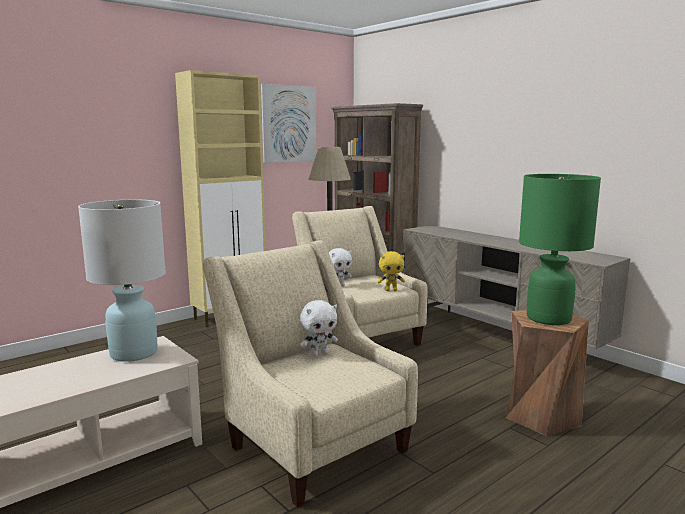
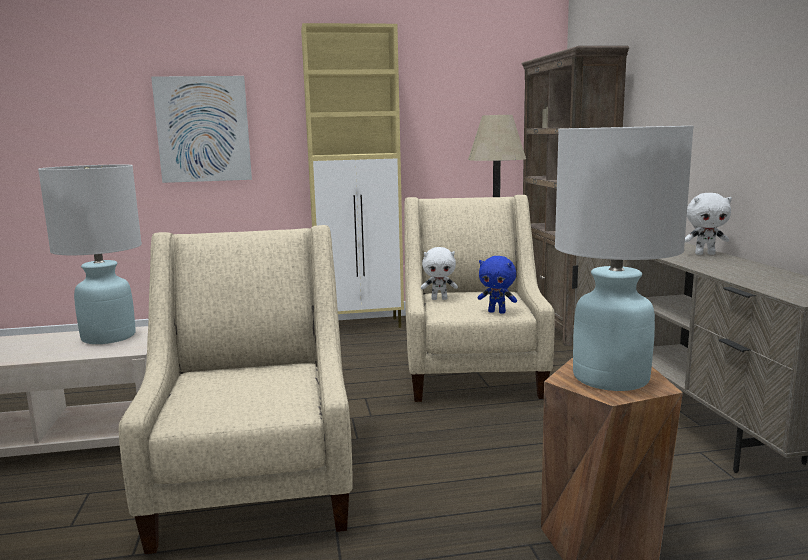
camera: 30 degrees right, 0 degrees up
(289, 124) = (460, 87): picture -> picture (203, 129)
(319, 354) = (270, 372): white plush toy -> white plush toy (705, 254)
(391, 290) = (497, 312): yellow plush toy -> blue plush toy
(548, 318) = (610, 378): green table lamp -> white table lamp

